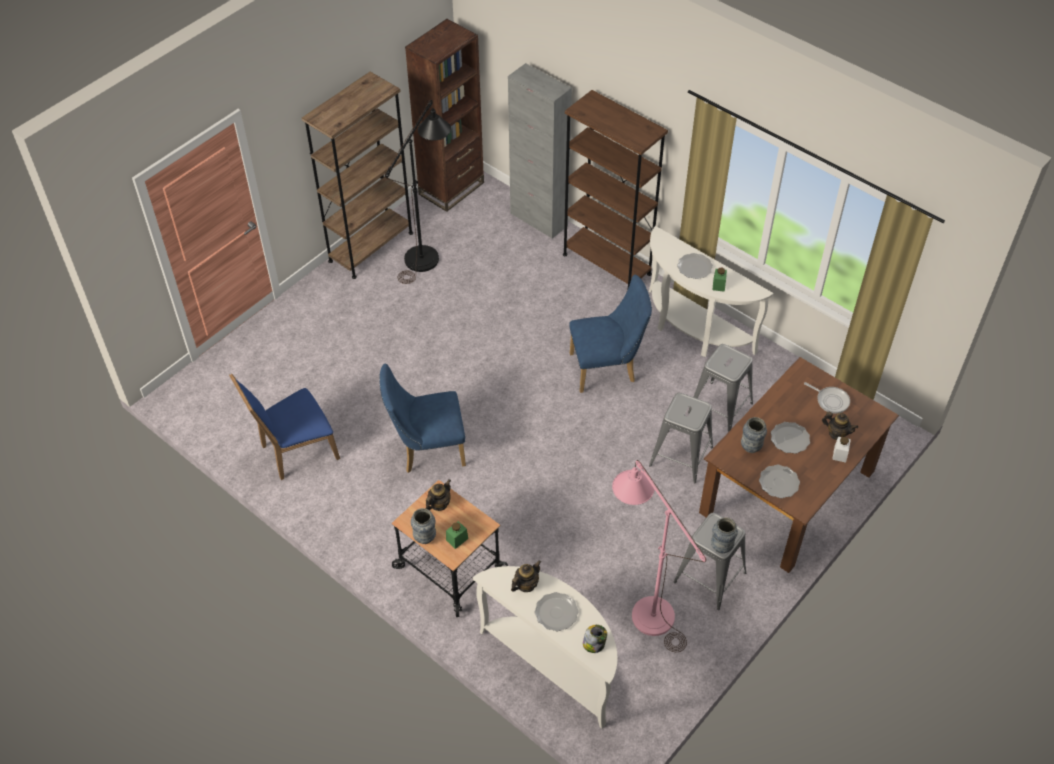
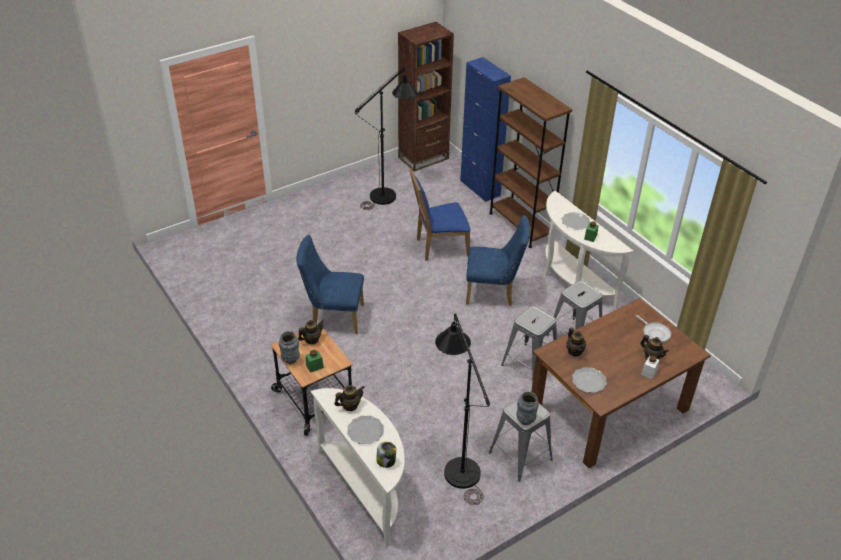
camera: 15 degrees right, 10 degrees down
(295, 452) = (236, 298): blue chair -> blue chair (439, 247)
(371, 247) = (349, 182): brown bookcase -> none
(538, 220) = (480, 188): grey cabinet -> blue cabinet
(645, 607) = (458, 465): pink floor lamp -> black floor lamp
(751, 447) = (574, 351): vase -> teapot
(789, 439) = (609, 352): plate -> none

